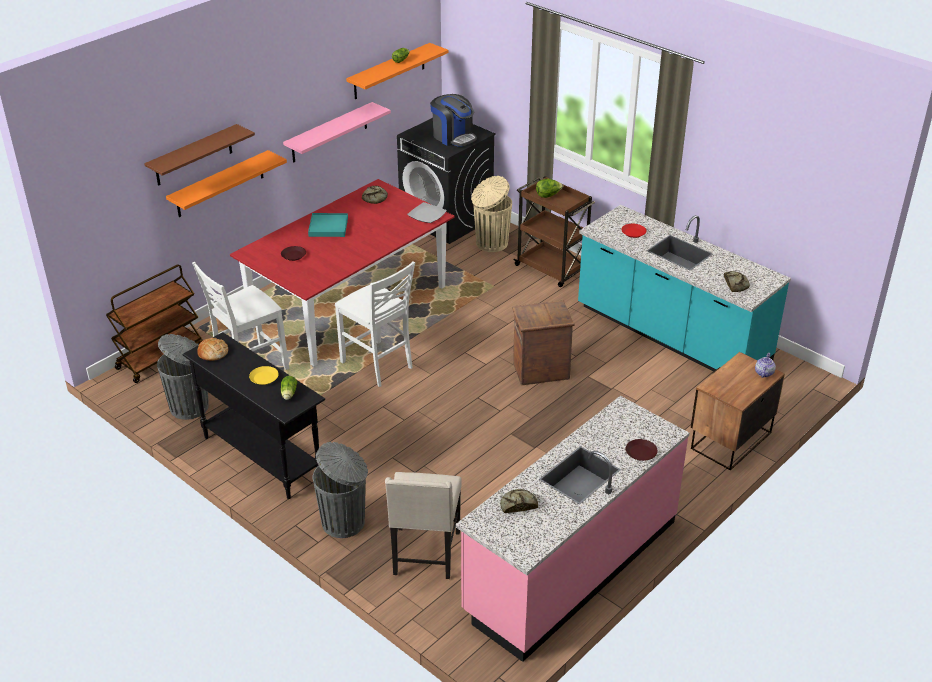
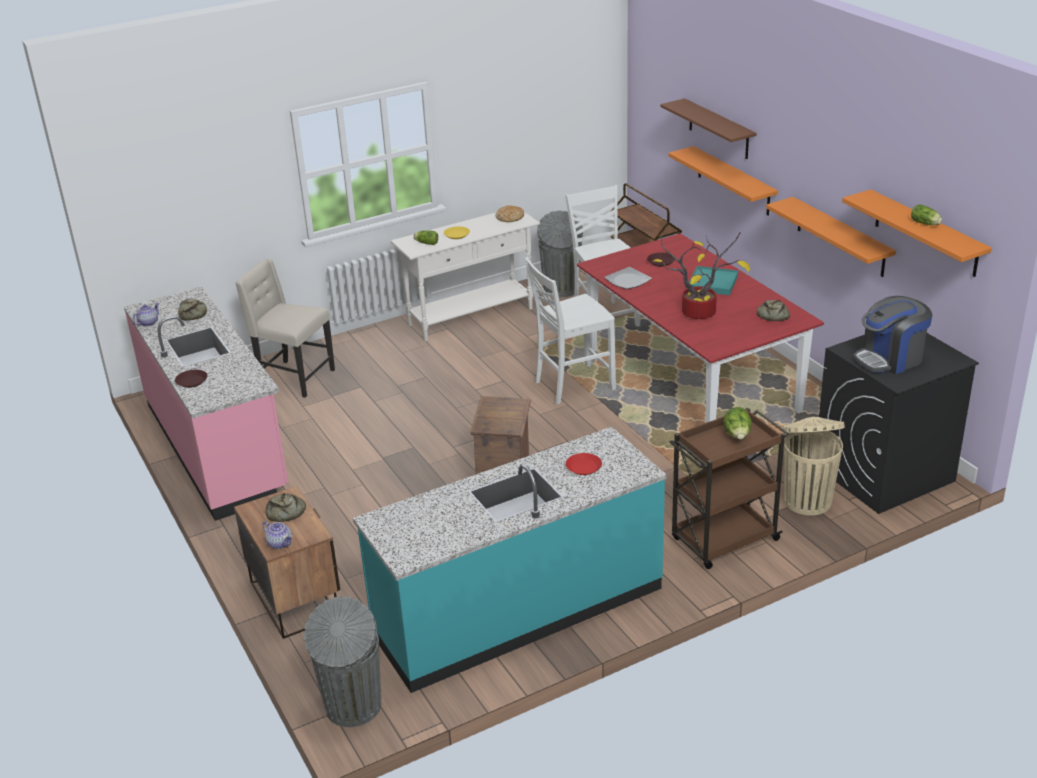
camera: 110 degrees right, 5 degrees down
(262, 456) = (471, 317): black console table -> white console table
(329, 133) = (840, 237): pink shelf -> orange shelf
(345, 522) = (362, 346): grey trash can -> grey trash can (352, 707)
(379, 227) = (700, 311): none -> potted plant
(426, 214) = (718, 342): plate -> plate (628, 280)
(552, 532) = (148, 322): none -> teapot
(735, 284) = (413, 520): bread -> bread (285, 512)

